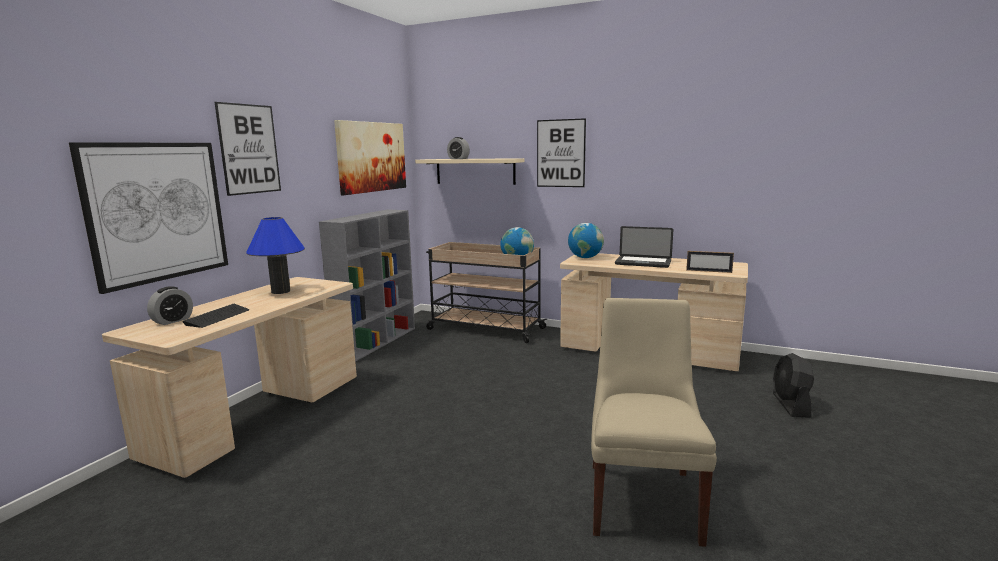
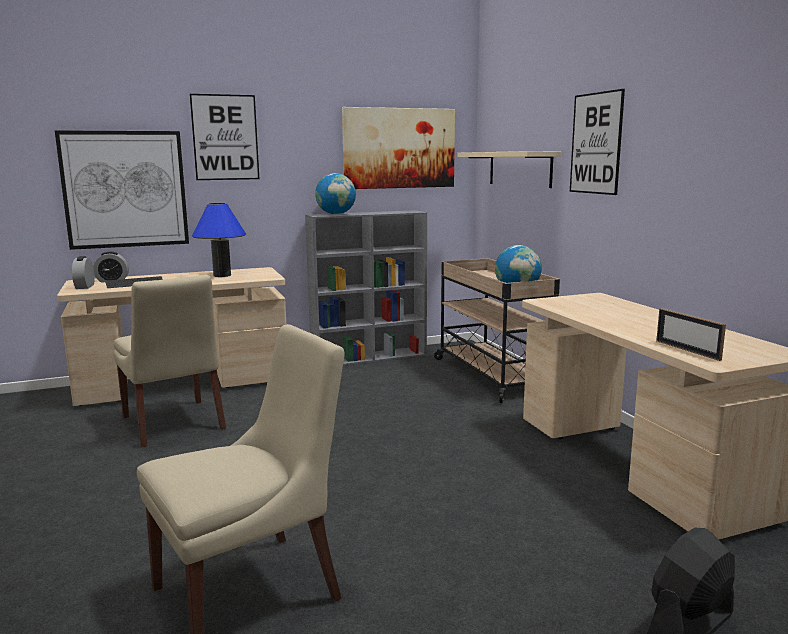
camera: 45 degrees right, 0 degrees up
(335, 445) = (174, 424): none -> beige chair
(458, 159) = (493, 151): alarm clock -> alarm clock (85, 286)
(585, 257) = (579, 299): globe -> globe (336, 214)
(643, 263) = (630, 320): laptop -> none

